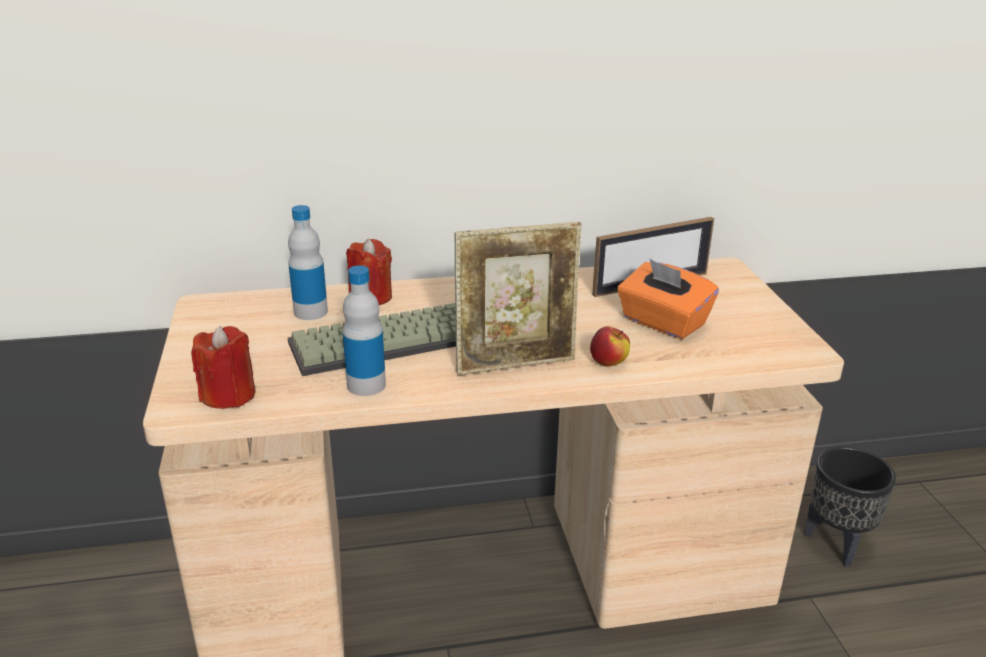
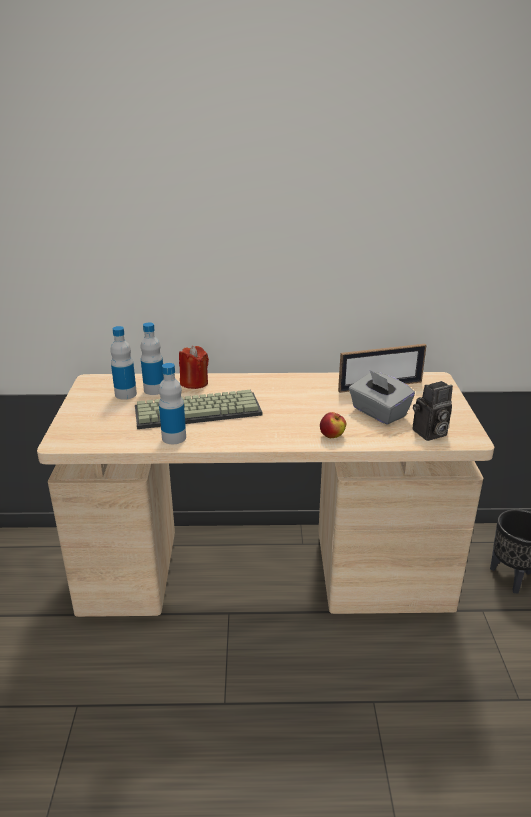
camera: 10 degrees right, 0 degrees up
(228, 395) = (90, 437): red candle -> none
(266, 322) = (125, 394): none -> bottle
(516, 364) = (271, 432): picture frame -> none
(662, 323) = (378, 412): orange tissue box -> grey tissue box
(747, 348) = (429, 434): none -> camera

